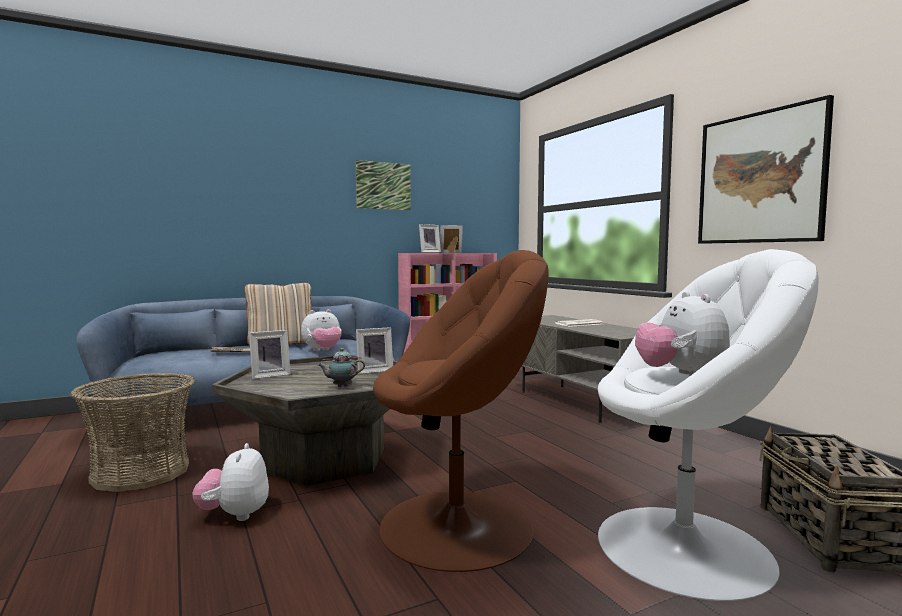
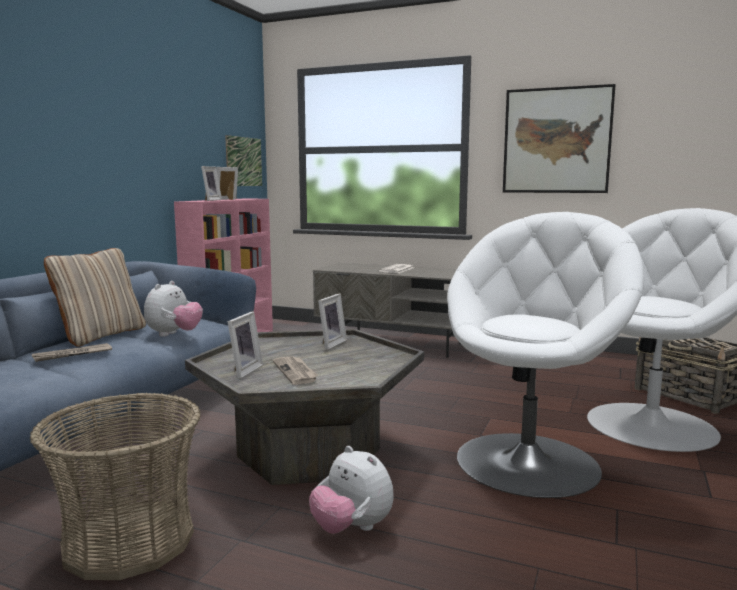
camera: 40 degrees left, 5 degrees up
(292, 382) = (296, 372): none -> newspaper
(341, 387) = (358, 365): teapot -> none
(383, 186) = (152, 115): picture -> picture (244, 161)
(459, 526) = (529, 462): brown armchair -> white armchair
(680, 375) = (670, 302): plush toy -> none

